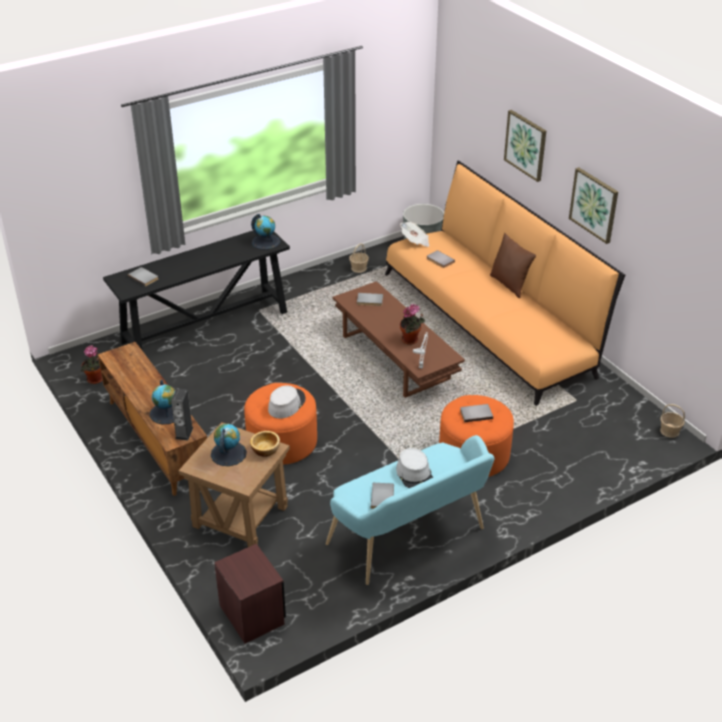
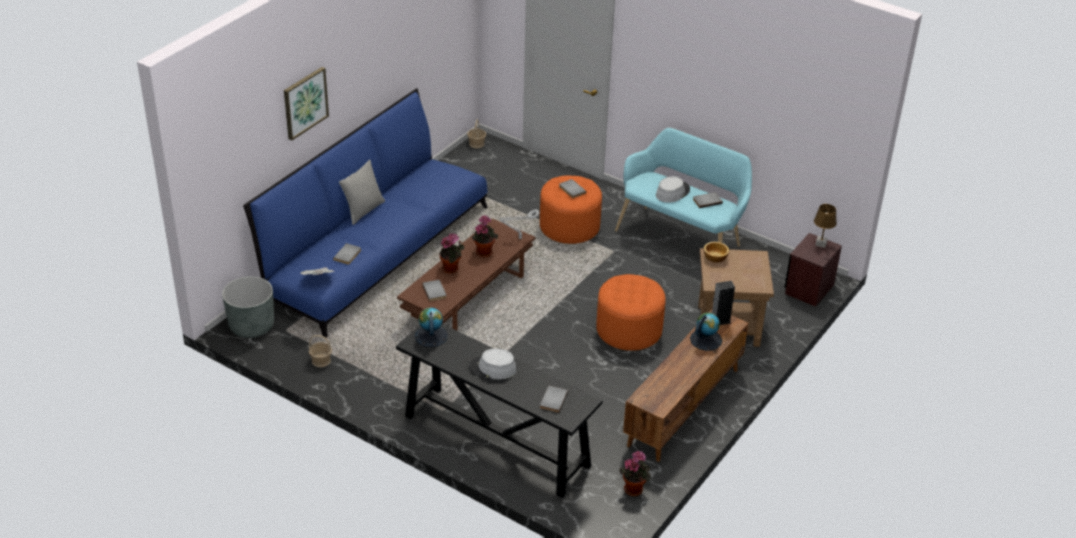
camera: 115 degrees left, 0 degrees up
(228, 453) = (735, 274): globe -> none
(254, 580) = (820, 244): none -> brown table lamp
(286, 404) = (633, 286): grey hat -> grey hat (492, 368)
(396, 316) = (451, 269): none -> potted plant
(490, 321) = (376, 252): orange sofa -> blue sofa
(510, 284) = (363, 211): brown pillow -> grey pillow
(594, 204) = (375, 73): picture -> none

